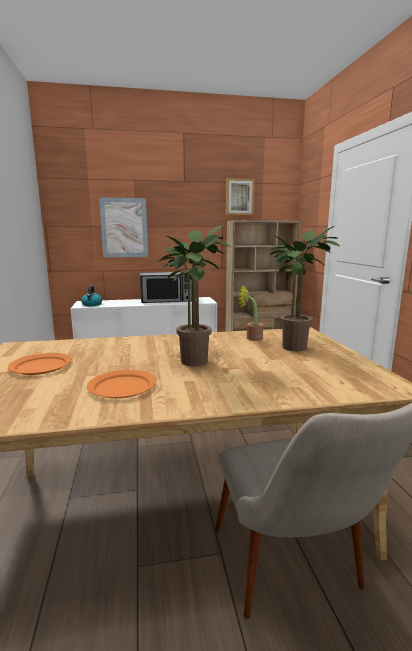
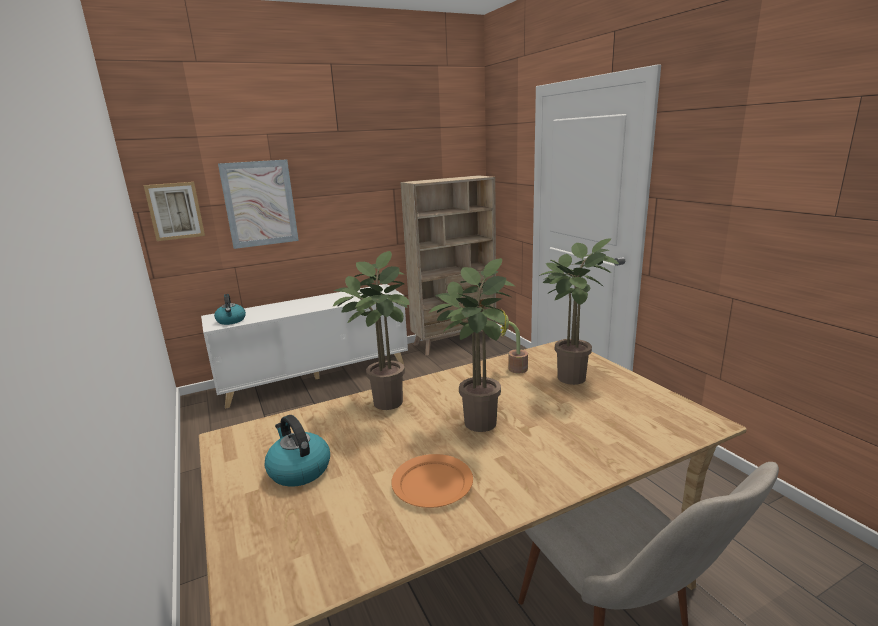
camera: 15 degrees left, 5 degrees up
(40, 366) = (299, 470): orange plate -> kettle
(136, 342) = (384, 400): none -> potted plant
(166, 300) = (333, 298): microwave -> none
(239, 197) = (412, 148): picture -> picture (175, 211)

